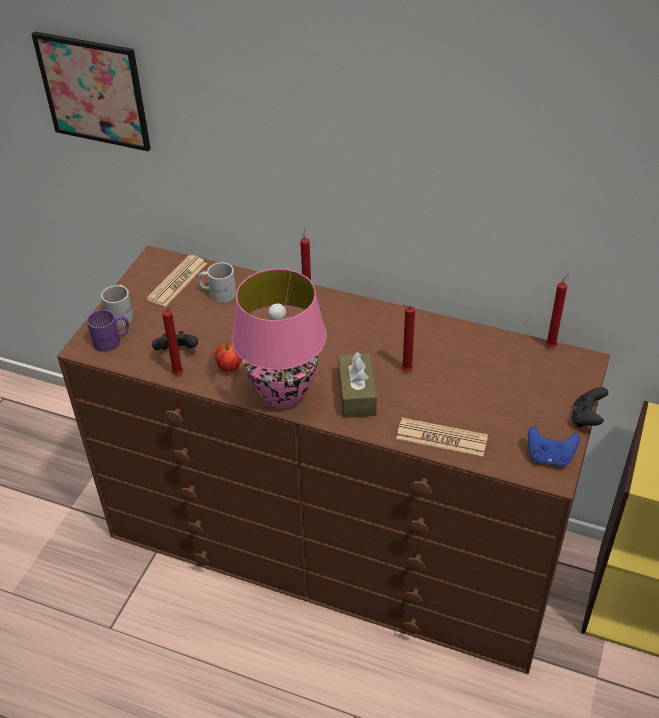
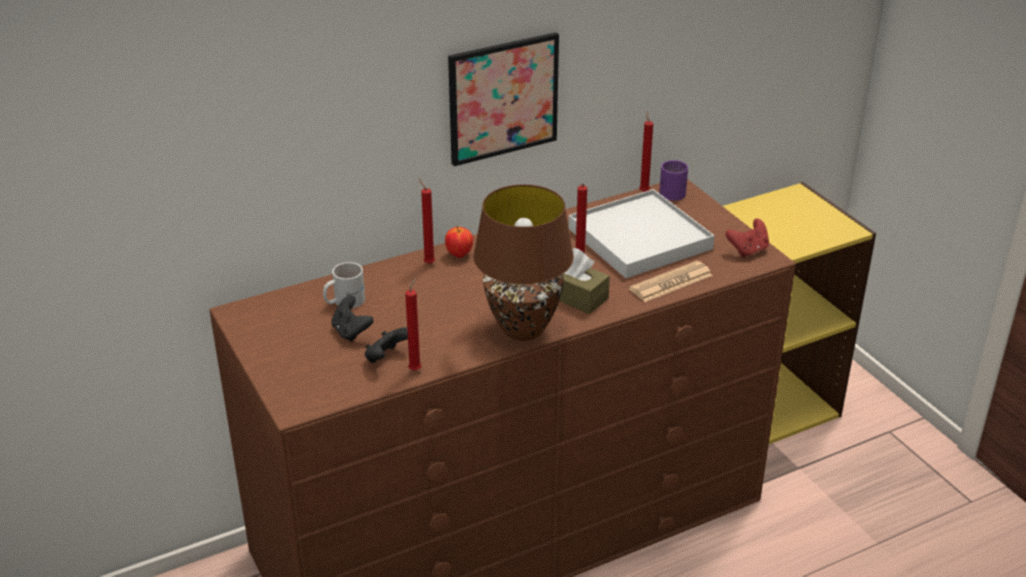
camera: 50 degrees left, 10 degrees down
(93, 91) = (132, 135): picture -> picture (503, 98)
(112, 341) = (313, 387): purple mug -> purple mug (674, 191)
(122, 313) = (284, 365): white mug -> none
(177, 281) = (292, 315): newspaper -> none
(229, 368) = (450, 340): apple -> apple (459, 254)
(283, 396) = (523, 330): pink table lamp -> brown table lamp
(480, 384) = (640, 239): none -> white tray
(549, 457) = (748, 250): blue game controller -> red game controller
(586, 418) = (732, 217): black game controller -> black game controller (351, 332)

